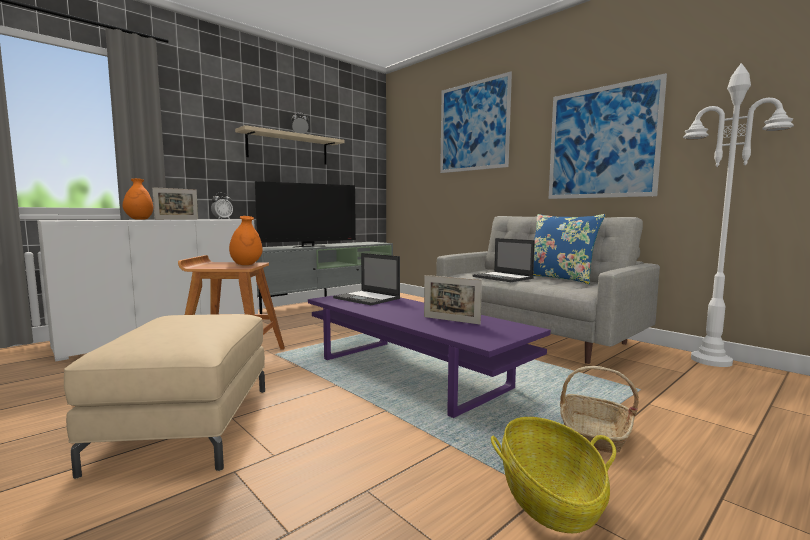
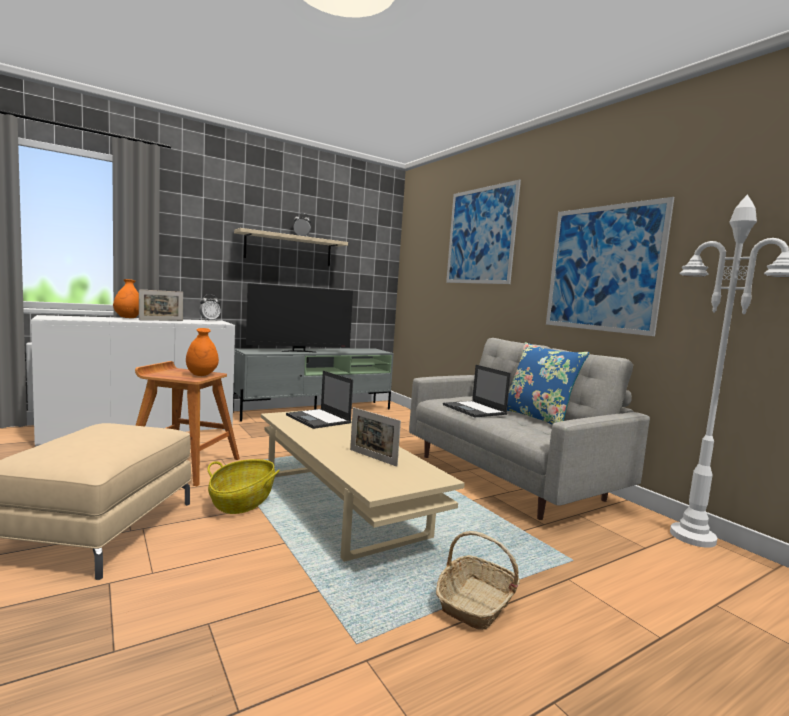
camera: 10 degrees right, 0 degrees up
(411, 373) = (341, 504): purple coffee table -> beige coffee table
(549, 498) = (371, 665): basket -> basket (242, 501)

